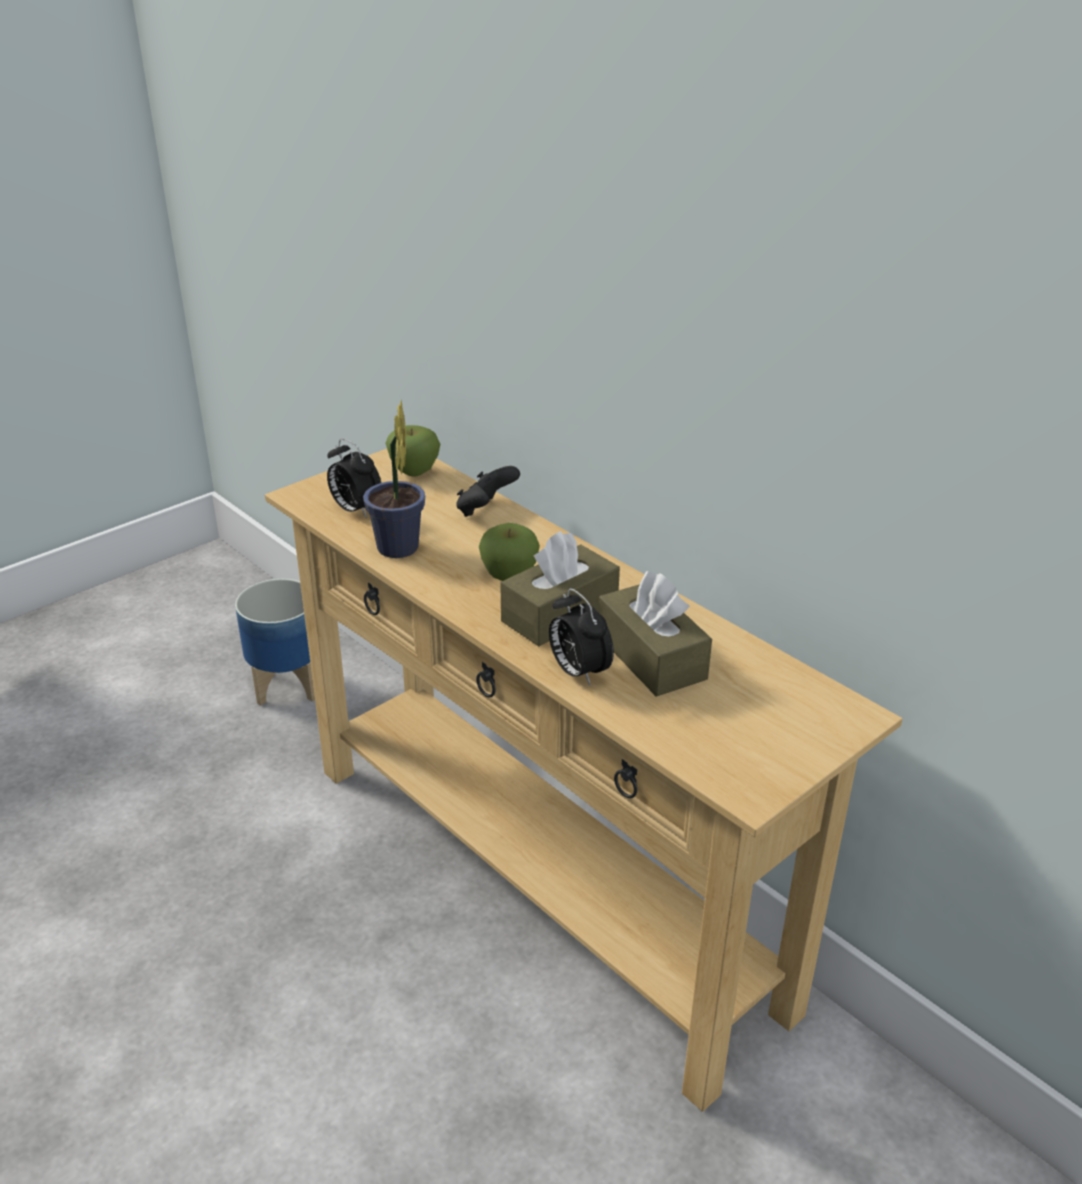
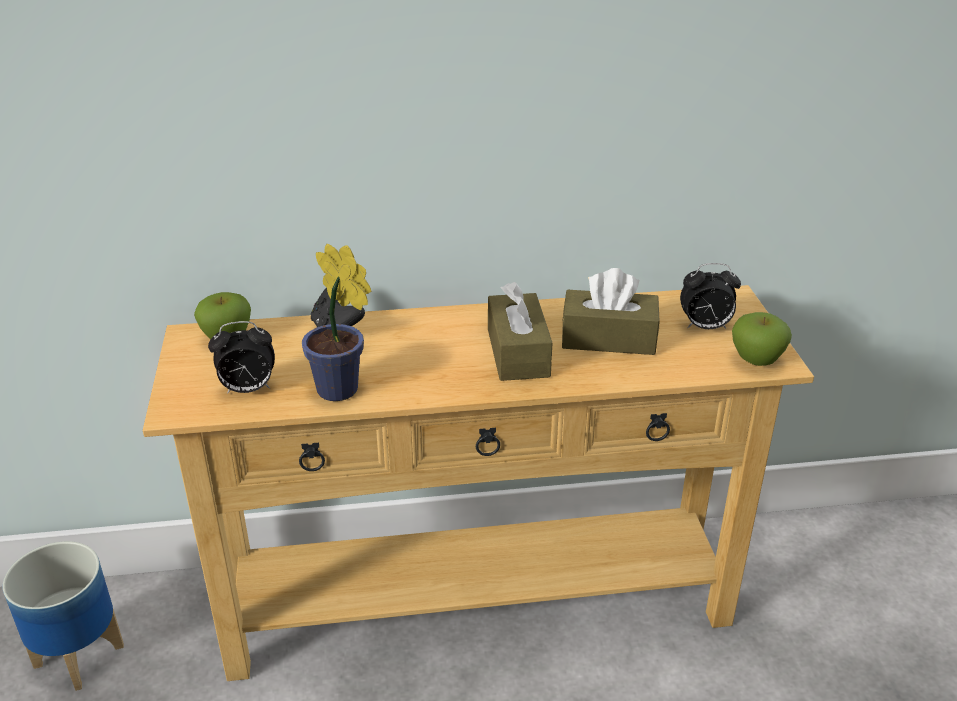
camera: 55 degrees left, 0 degrees up
(509, 576) = (444, 355): apple -> apple (756, 360)
(578, 672) = (597, 373): alarm clock -> alarm clock (705, 327)

